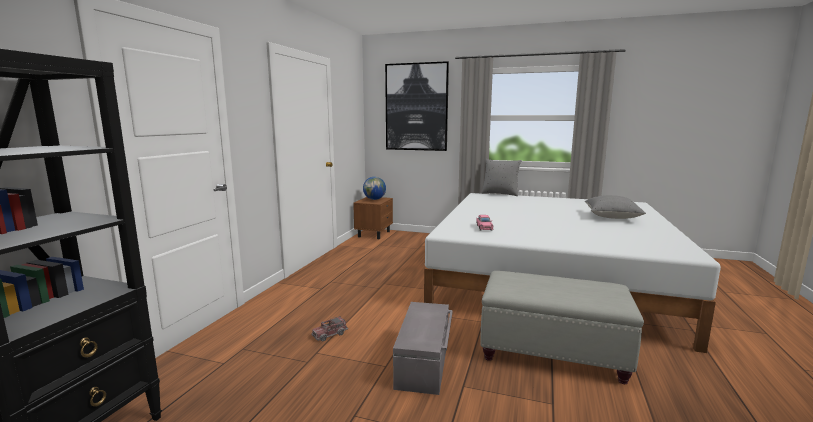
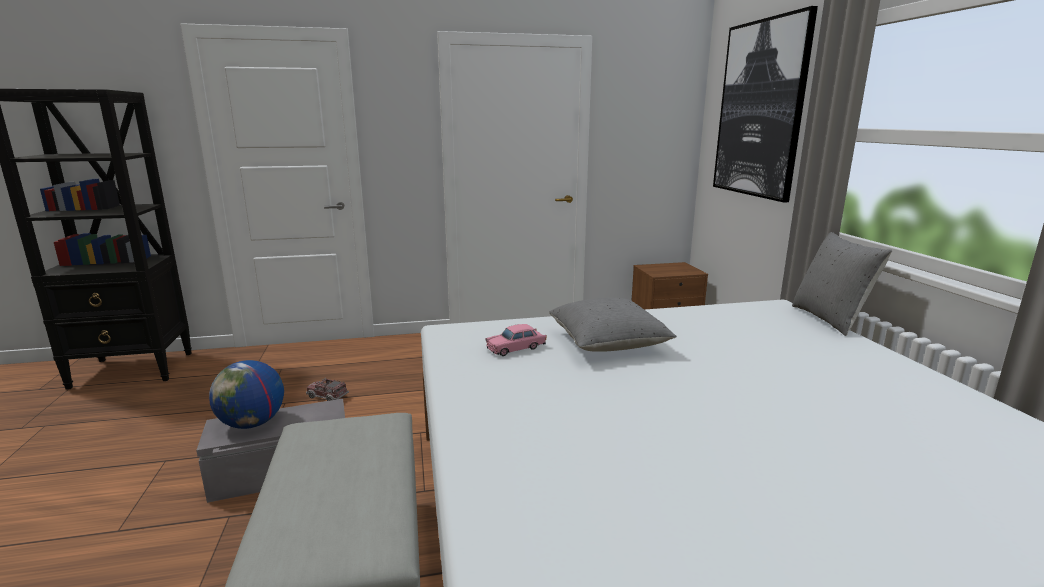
camera: 60 degrees right, 5 degrees up
(374, 199) = (673, 269): globe -> globe (252, 424)
(612, 217) = (835, 469): grey pillow -> grey pillow (607, 343)

